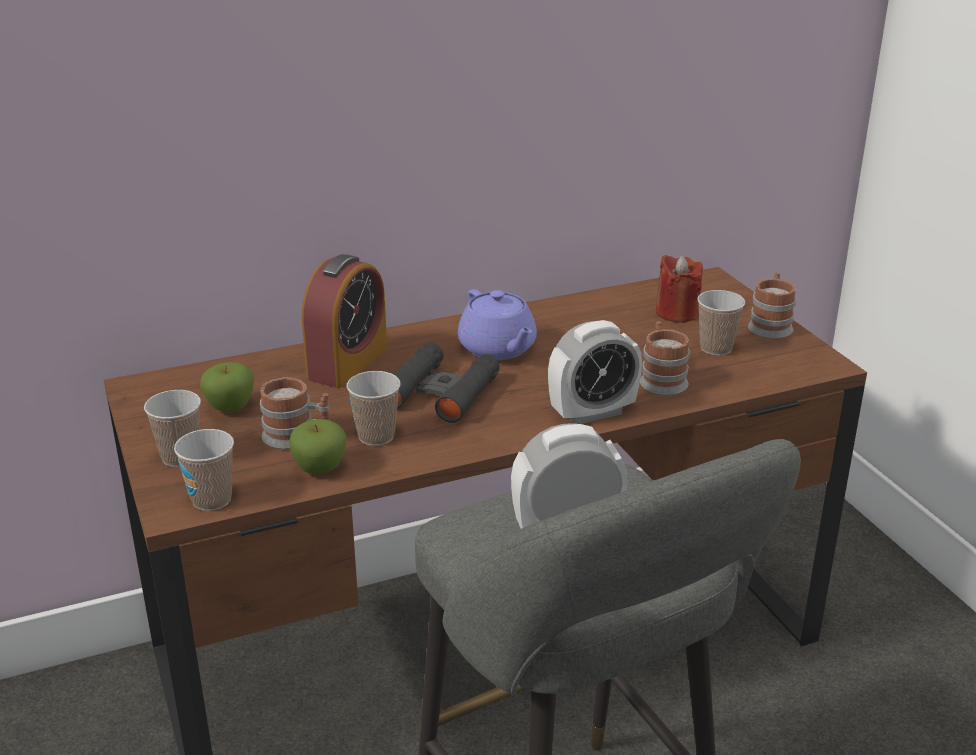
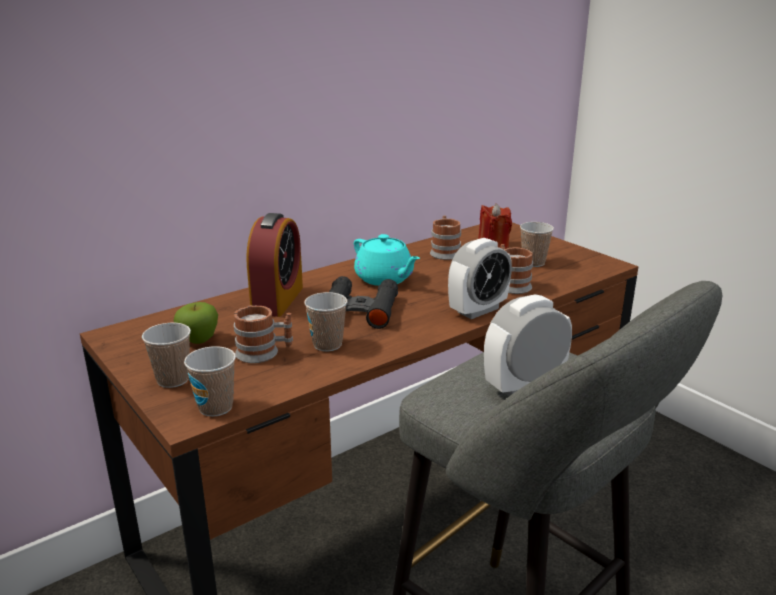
camera: 15 degrees left, 5 degrees down
(320, 469) = (295, 373): apple -> none
(498, 349) = (385, 279): purple teapot -> turquoise teapot
(770, 325) = (558, 246): mug -> mug (445, 252)

